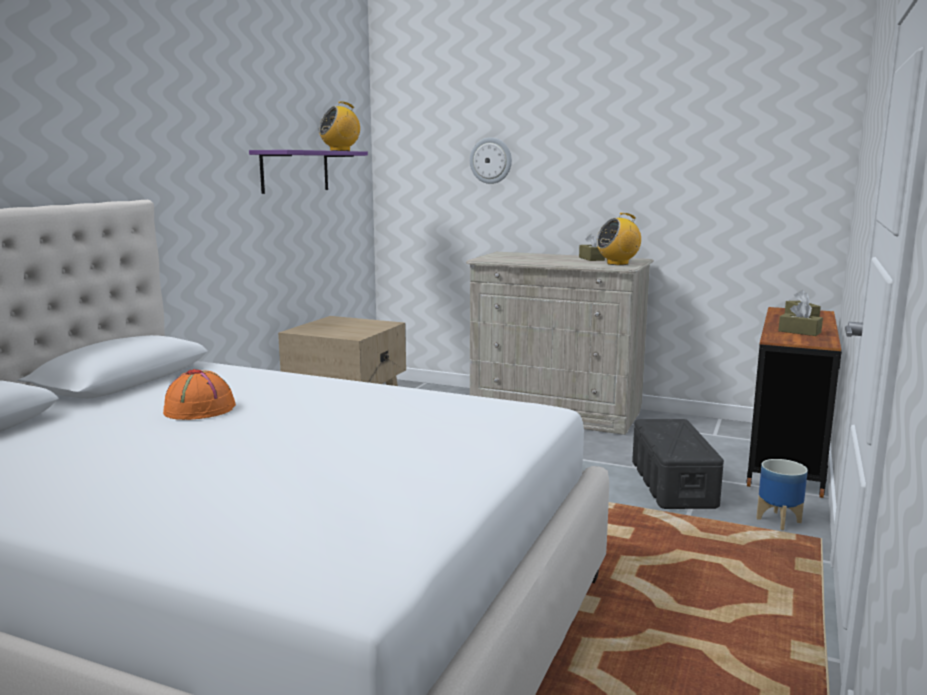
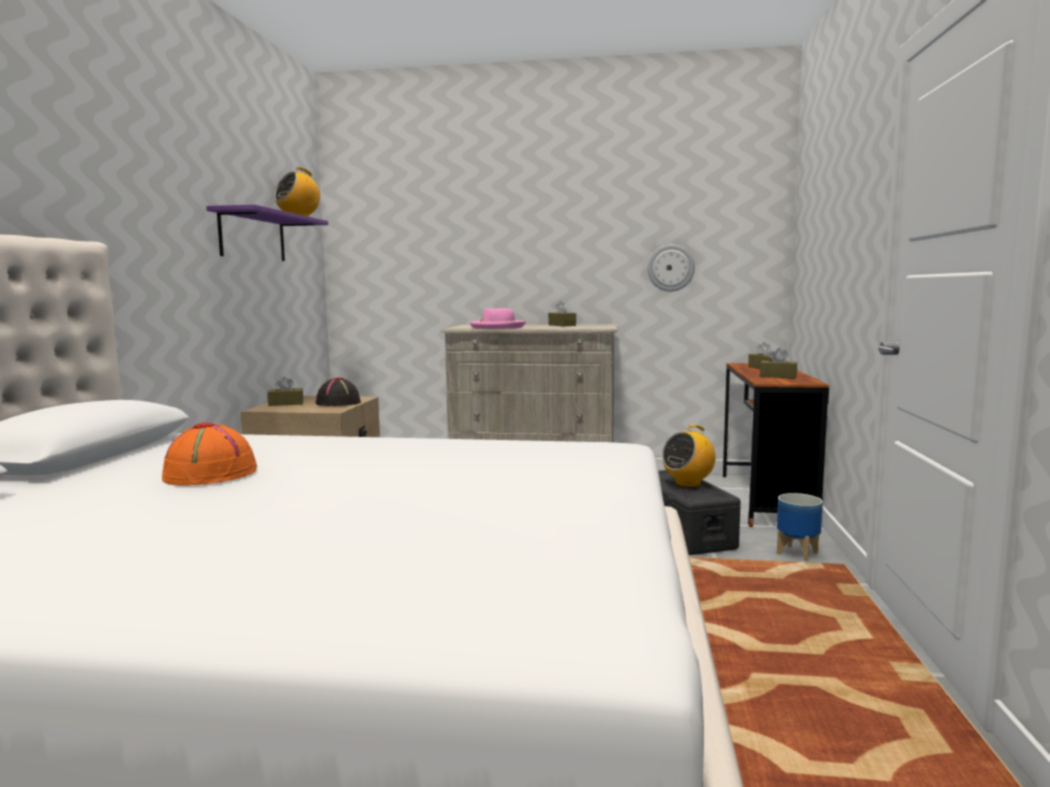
camera: 15 degrees left, 5 degrees down
(320, 325) = (286, 403): none -> brown tissue box
(364, 328) = (338, 403): none -> black hat
(491, 160) = (452, 234): wall clock -> wall clock (671, 268)
(523, 259) = (497, 327): none -> pink hat
(618, 263) = (592, 326): radio -> radio (688, 484)

